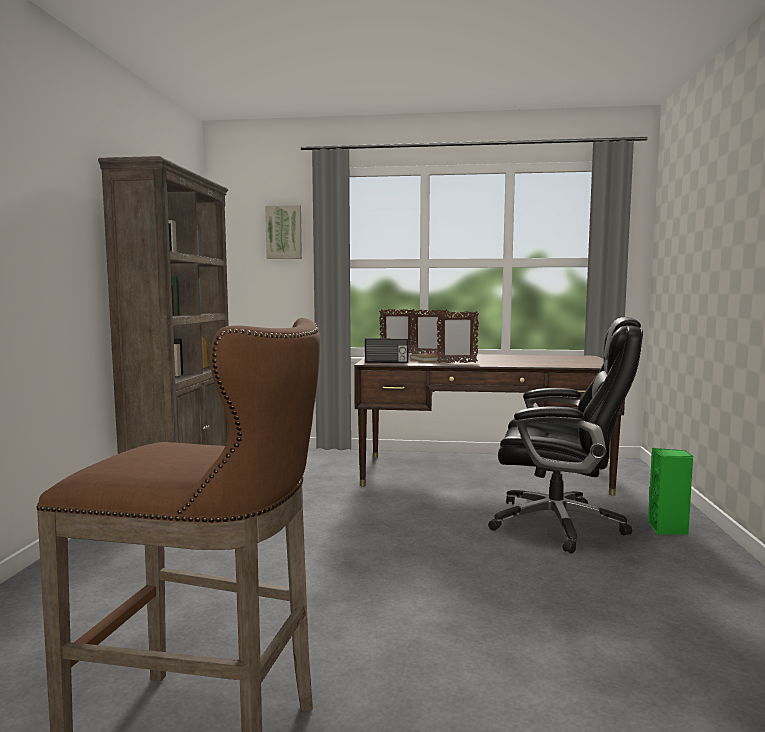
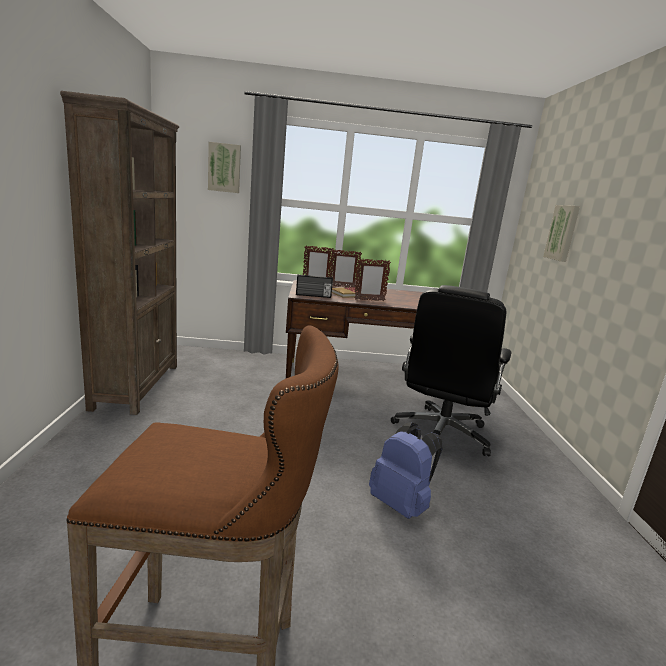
camera: 10 degrees left, 10 degrees up
(486, 595) = (401, 504): none -> blue backpack
(560, 524) = (441, 434): black office chair -> black office chair turned 105 degrees clockwise
(668, 529) = (515, 439): green speaker -> none
(698, 253) = (563, 233): none -> picture

